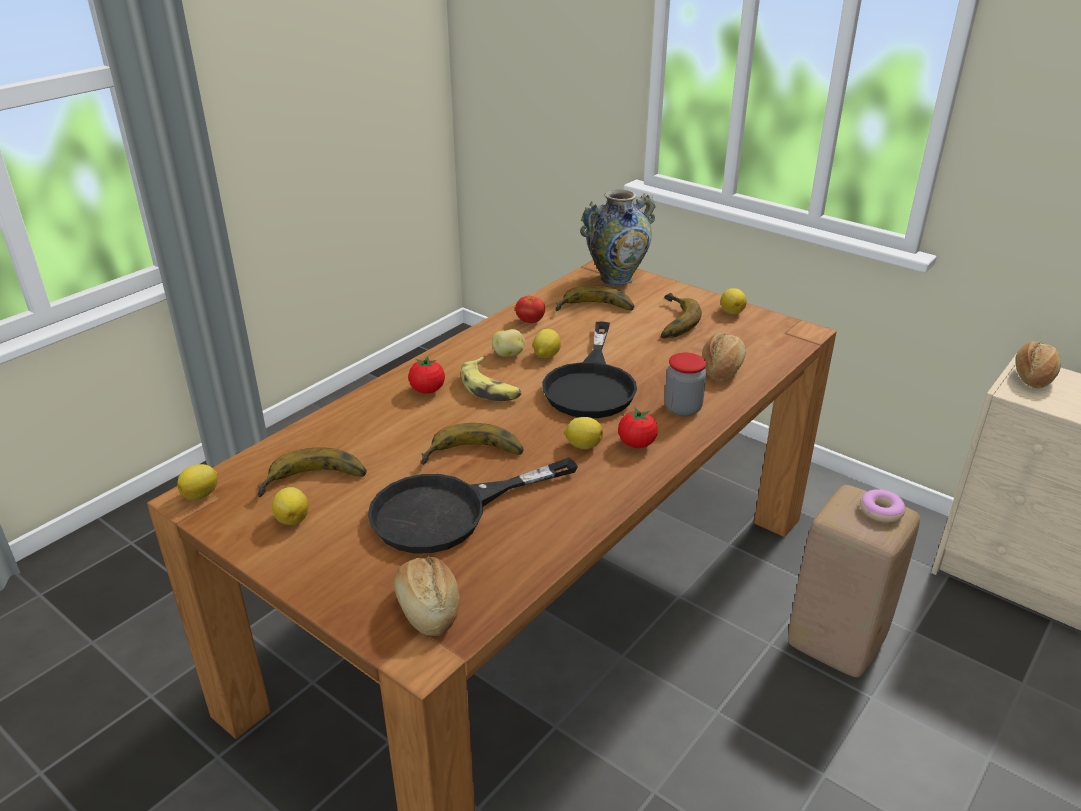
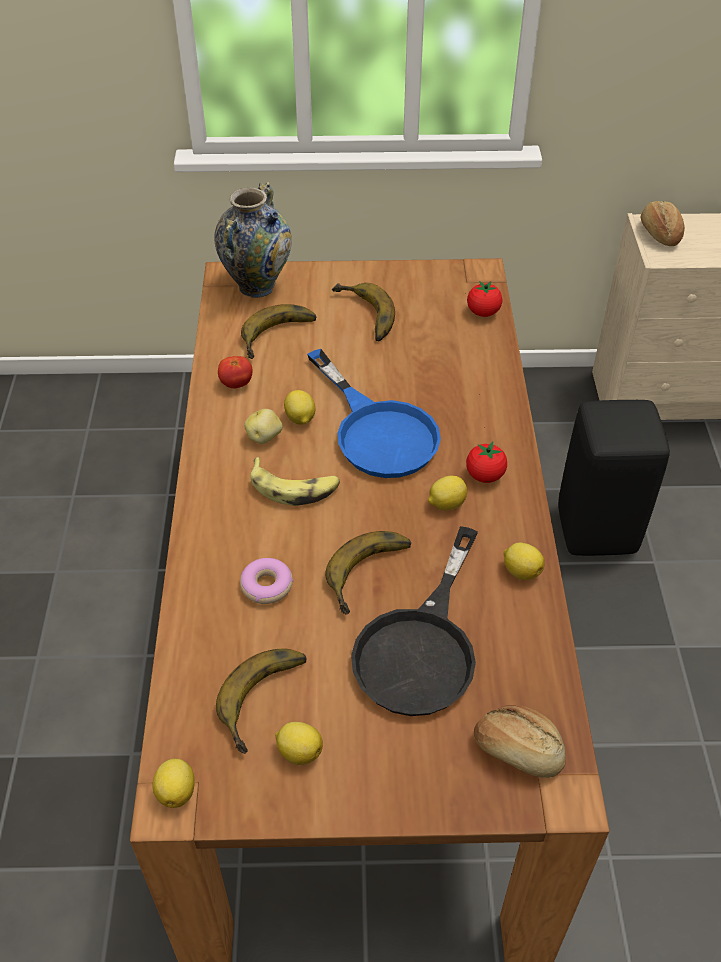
camera: 40 degrees left, 15 degrees up
(427, 390) = (240, 526): tomato -> tomato (483, 312)
(591, 384) = (377, 430): black frying pan -> blue frying pan
(682, 408) = (478, 414): jar -> none
(721, 369) = (461, 351): bread -> none
(732, 311) = (400, 277): lemon -> lemon (521, 571)
(836, 643) = (598, 532): beige stool -> black stool
(881, 511) = (632, 415): donut -> donut (267, 586)

